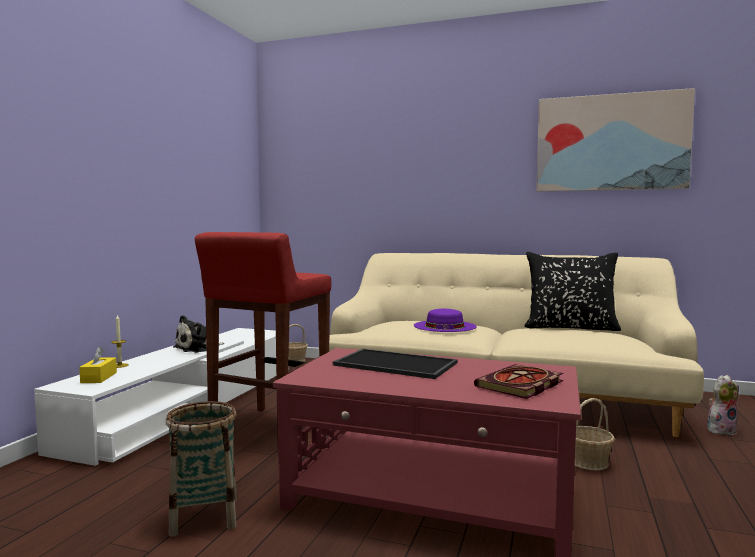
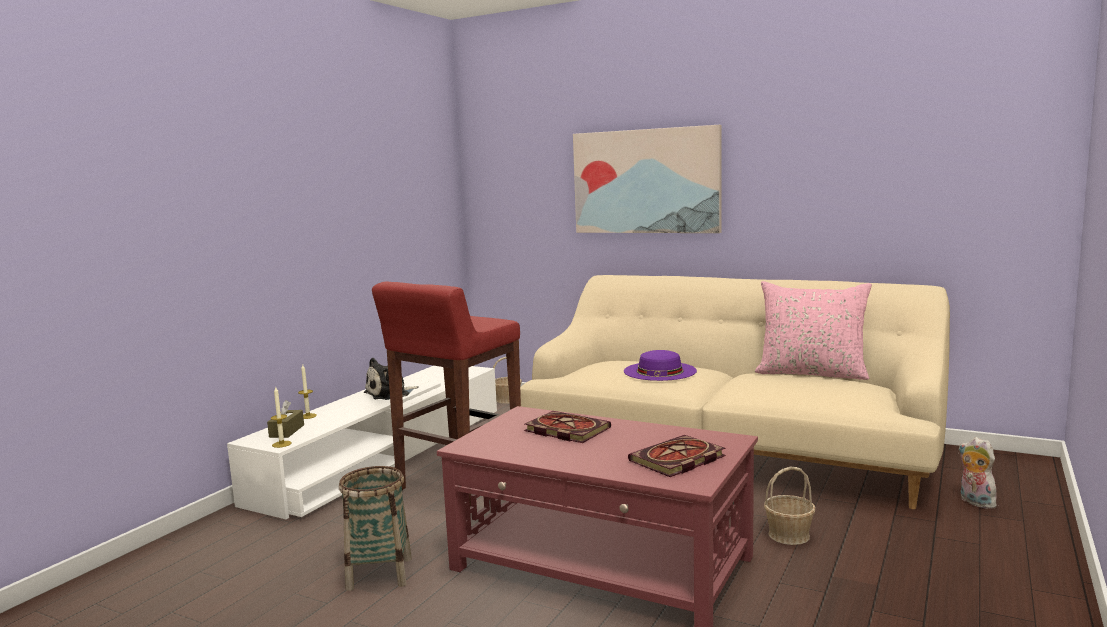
camera: 10 degrees right, 5 degrees up
(94, 388) = (281, 444): none -> candle
(99, 377) = (287, 431): yellow tissue box -> brown tissue box
(393, 364) = (564, 430): tray -> book
(570, 328) = (811, 373): black pillow -> pink pillow
(611, 143) = (876, 139): picture -> picture (646, 181)
(720, 430) = (974, 502): plush toy -> plush toy turned 105 degrees counterclockwise

